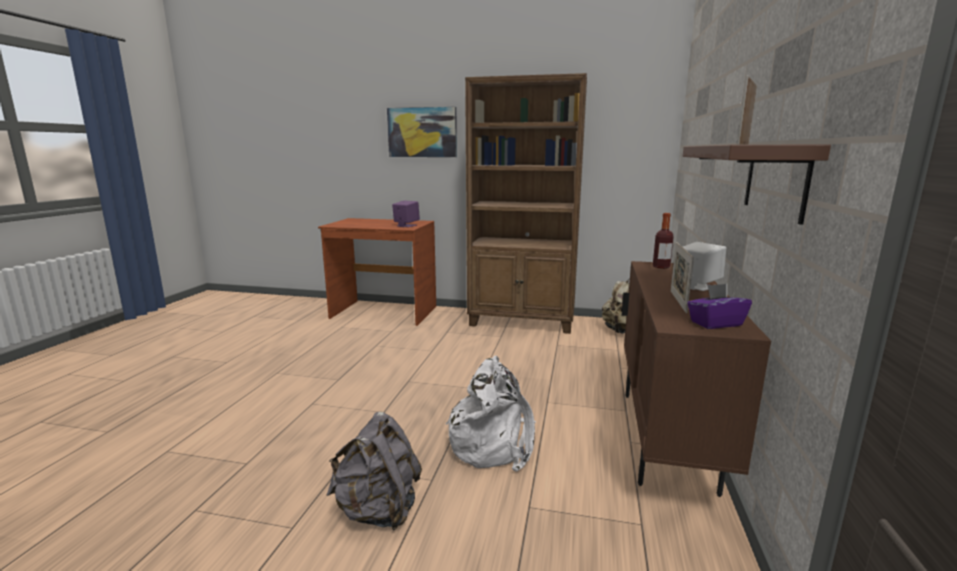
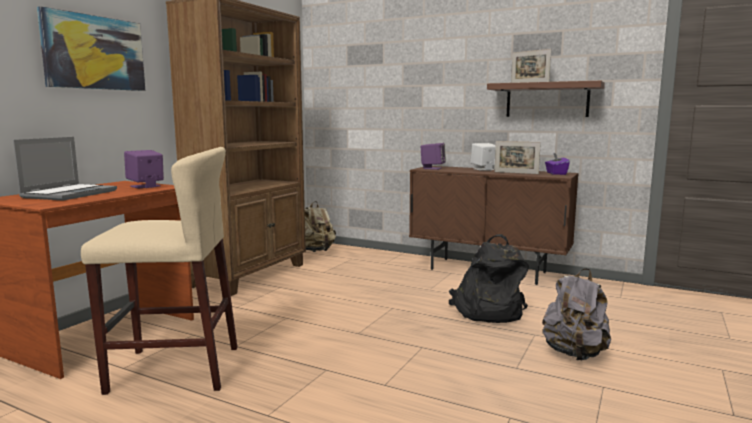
camera: 75 degrees left, 5 degrees down
(340, 338) = (174, 369): none -> beige stool
(369, 222) = (70, 194): none -> laptop
(493, 443) = (487, 311): white backpack -> black backpack
(661, 267) = (432, 168): bottle -> purple speaker

